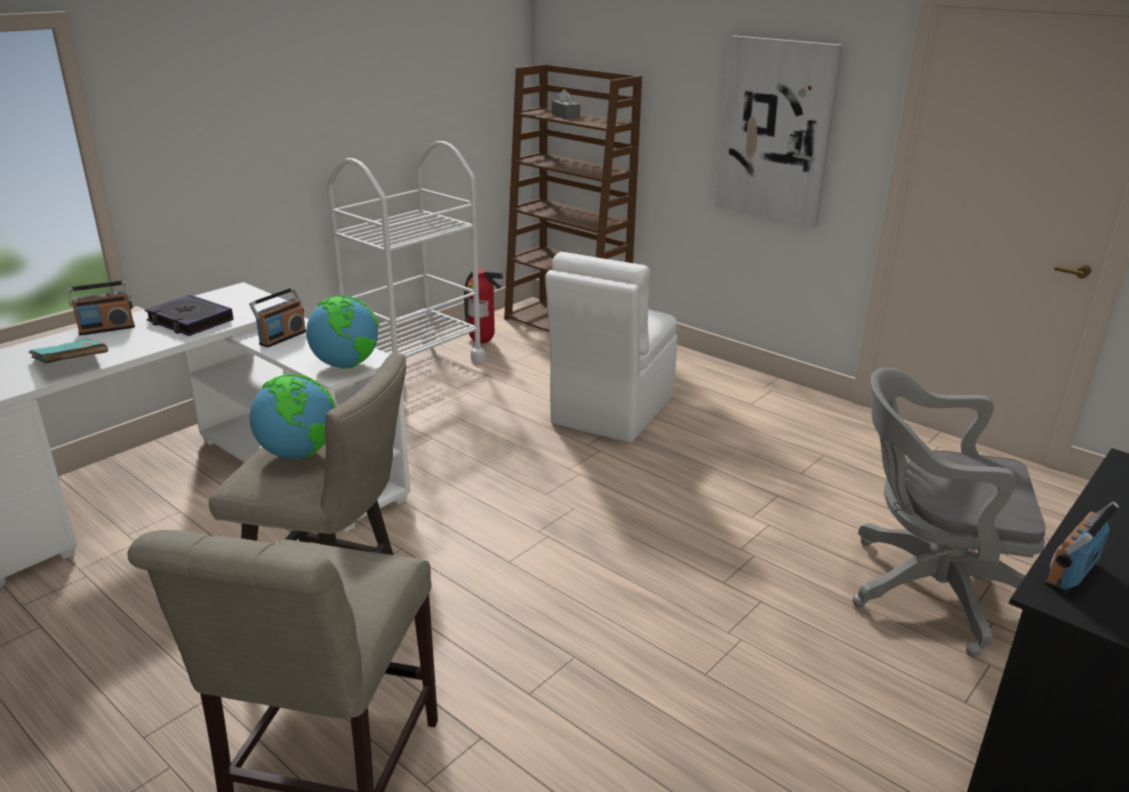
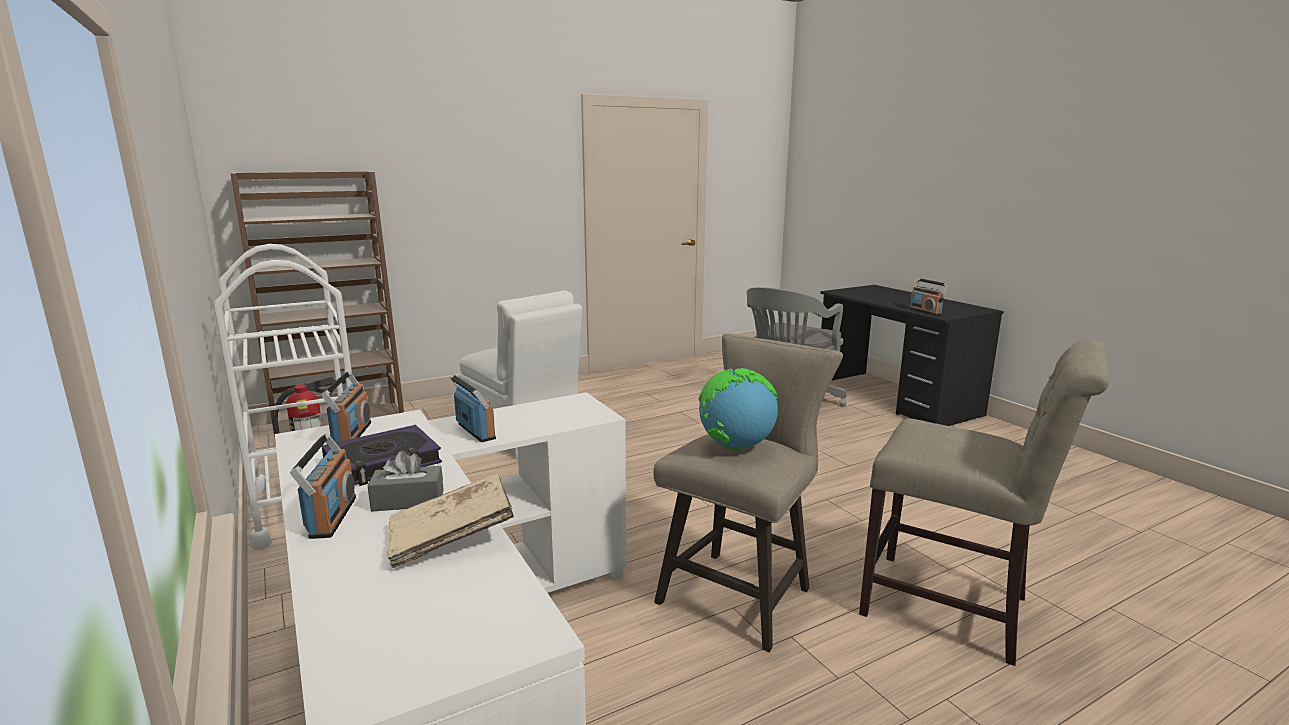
camera: 70 degrees left, 10 degrees down
(71, 364) = (451, 537): turquoise book -> beige book
(243, 300) = (352, 434): none -> radio
(346, 365) = (582, 410): globe -> none
(565, 116) = (297, 217): grey tissue box -> grey tissue box (408, 500)
(776, 131) = (500, 199): picture -> none

